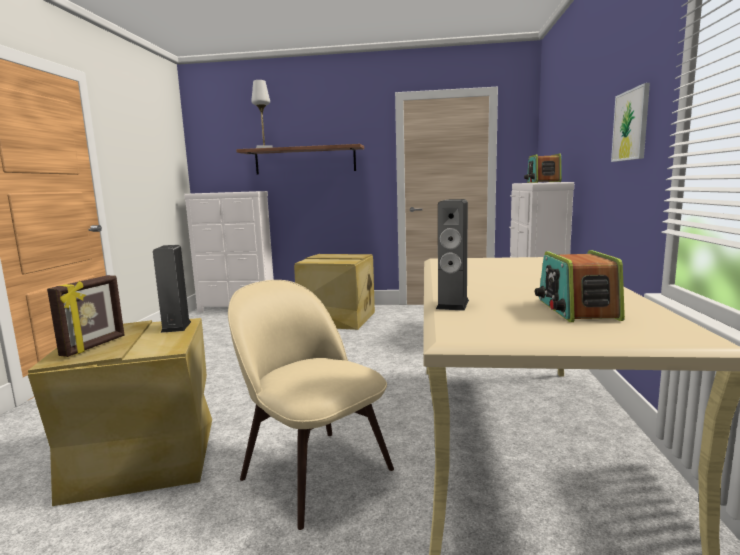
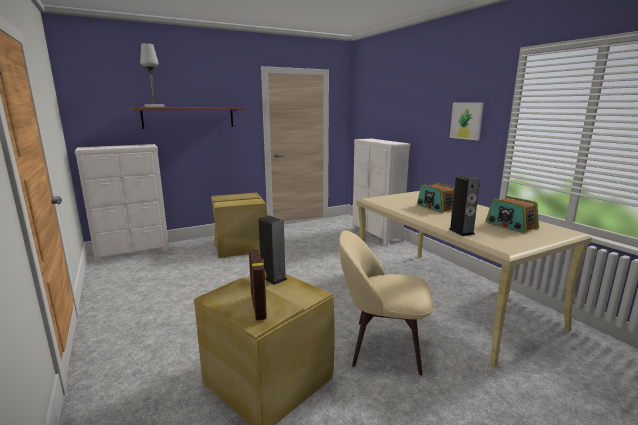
camera: 35 degrees left, 5 degrees up
(542, 182) = (385, 141): radio -> radio (436, 207)

